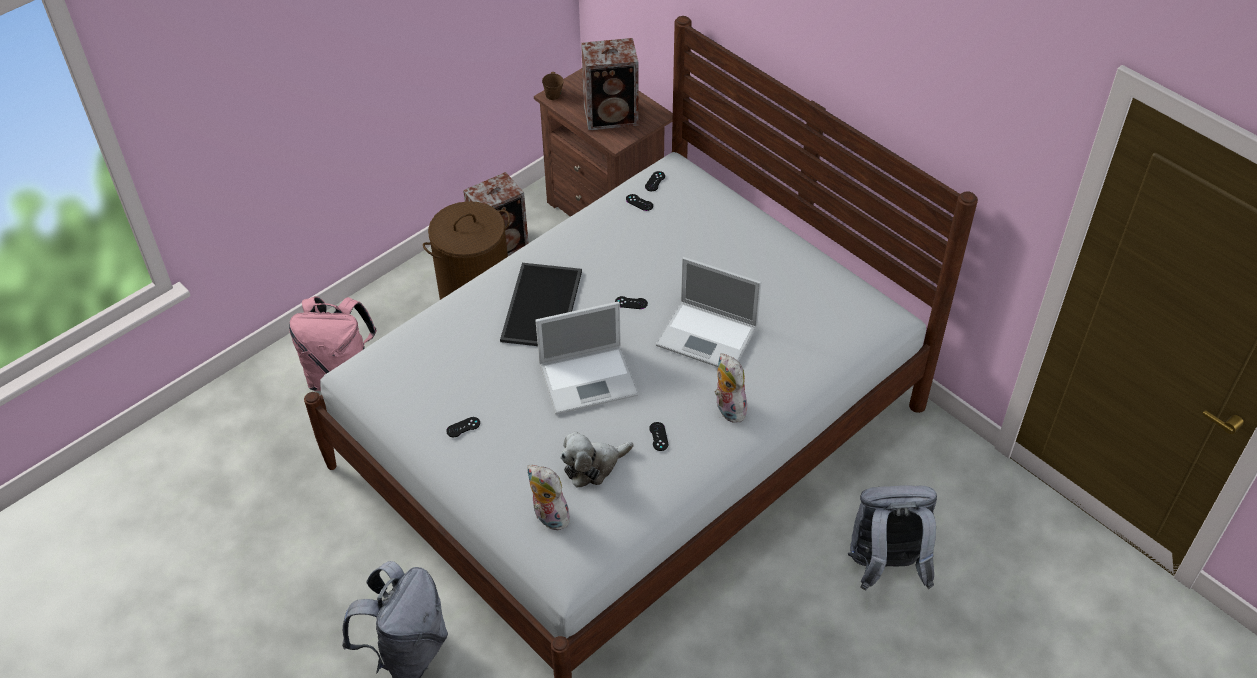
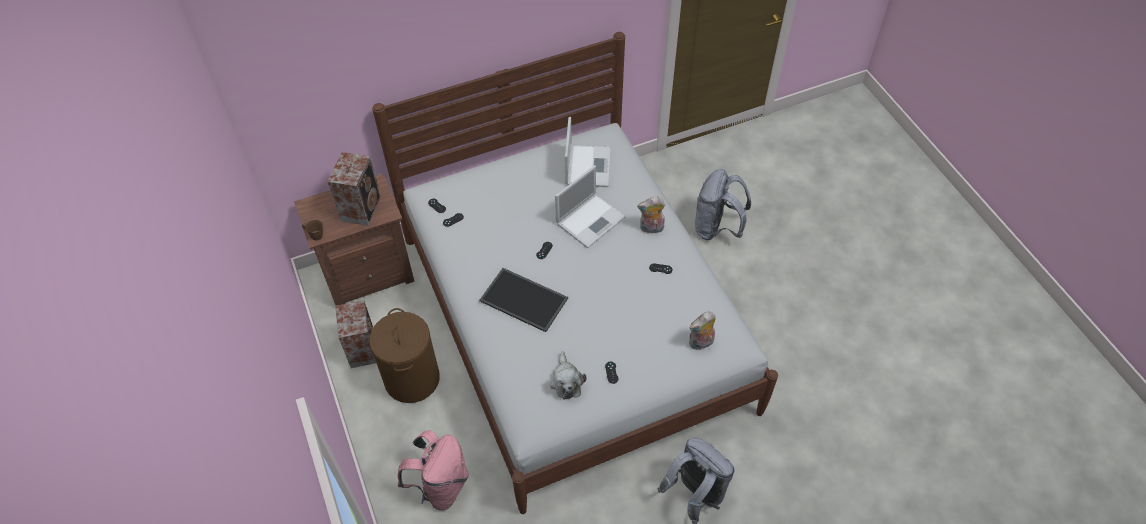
camera: 70 degrees left, 5 degrees up
(590, 379) = (600, 290): laptop -> laptop (588, 165)
(593, 466) = (671, 308): plush toy -> plush toy (566, 381)

